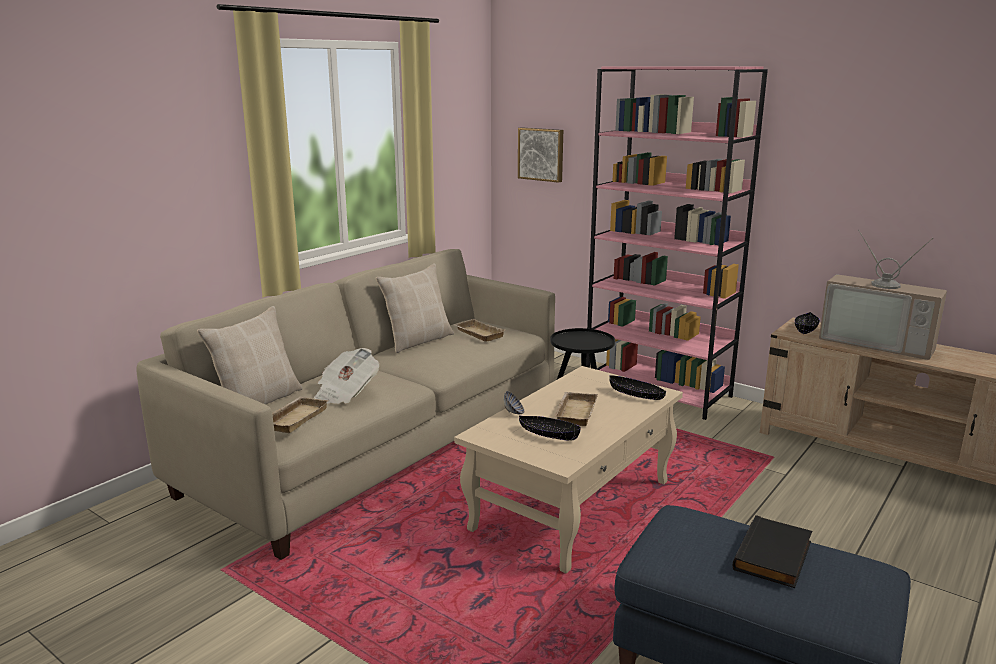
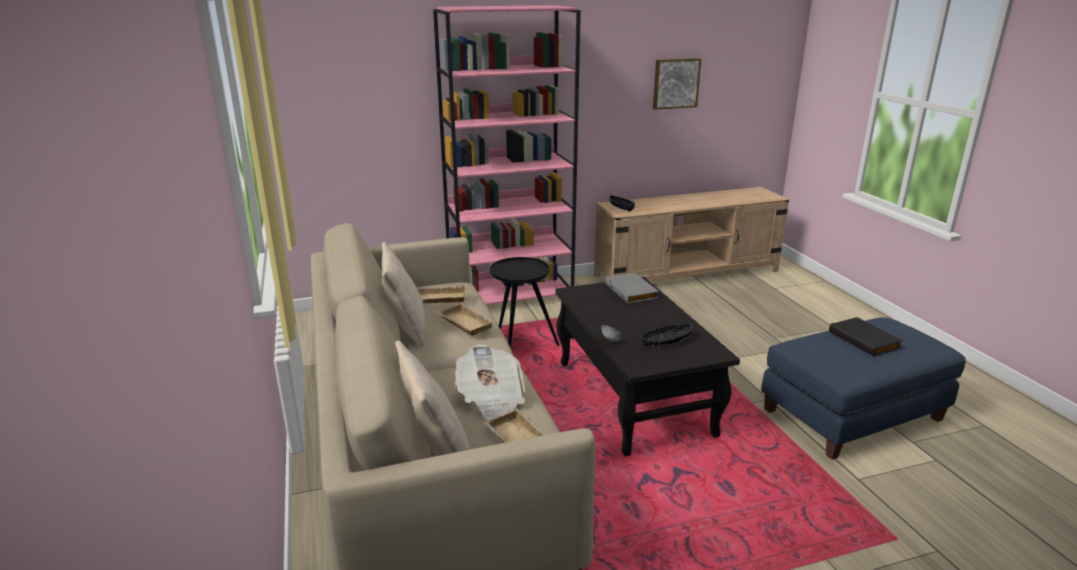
camera: 55 degrees left, 5 degrees up
(541, 154) = (333, 104): picture -> picture (675, 83)
(573, 504) = (632, 397): beige coffee table -> black coffee table
(574, 412) = (637, 320): beige tray -> beige tray (463, 323)
(636, 395) = (632, 291): black bowl -> grey book
(878, 342) = (667, 203): television -> none

